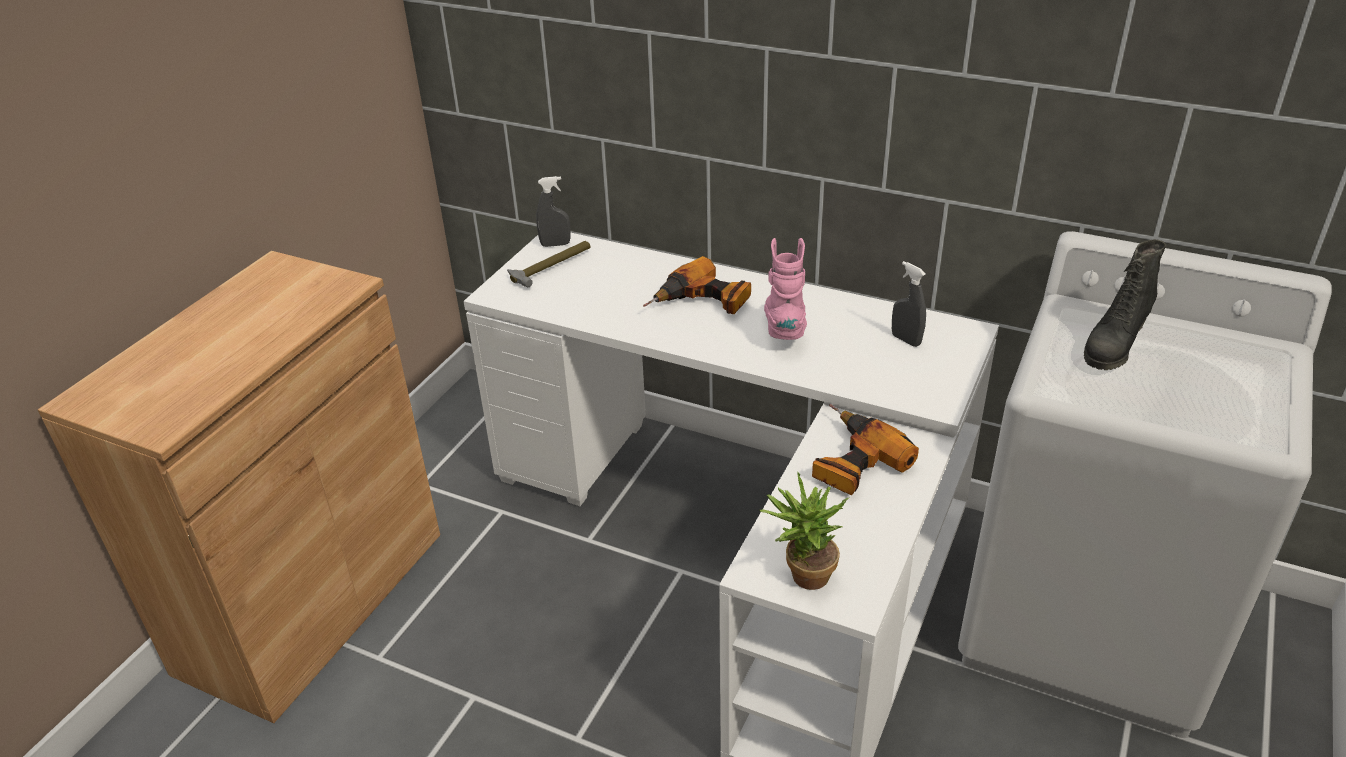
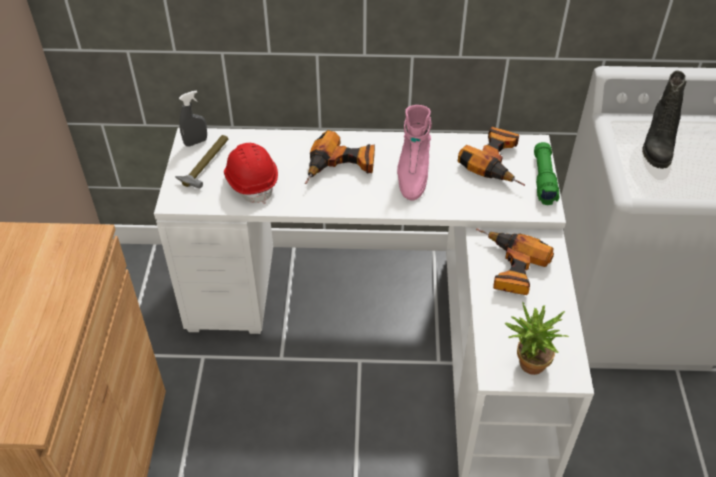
camera: 25 degrees left, 10 degrees up
(589, 294) = (251, 181): none -> red hard hat
(785, 329) = (412, 175): pink boot -> pink boot turned 150 degrees counterclockwise
(906, 340) = (497, 162): grey spray bottle -> power drill
(957, 372) = (543, 180): none -> green flashlight

